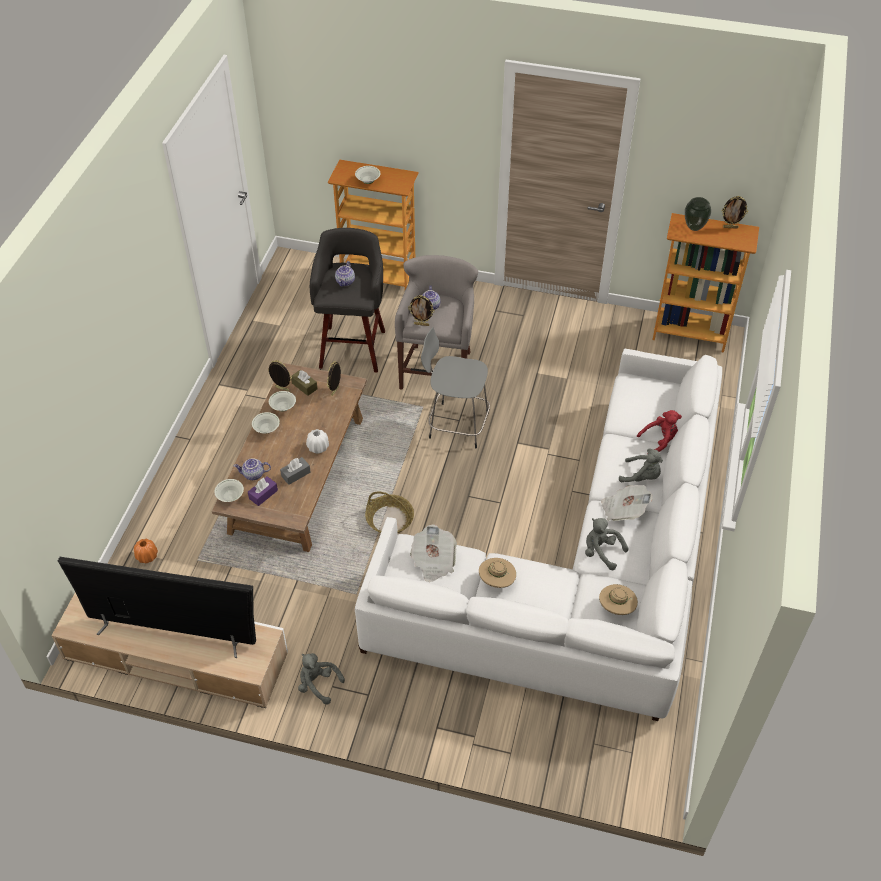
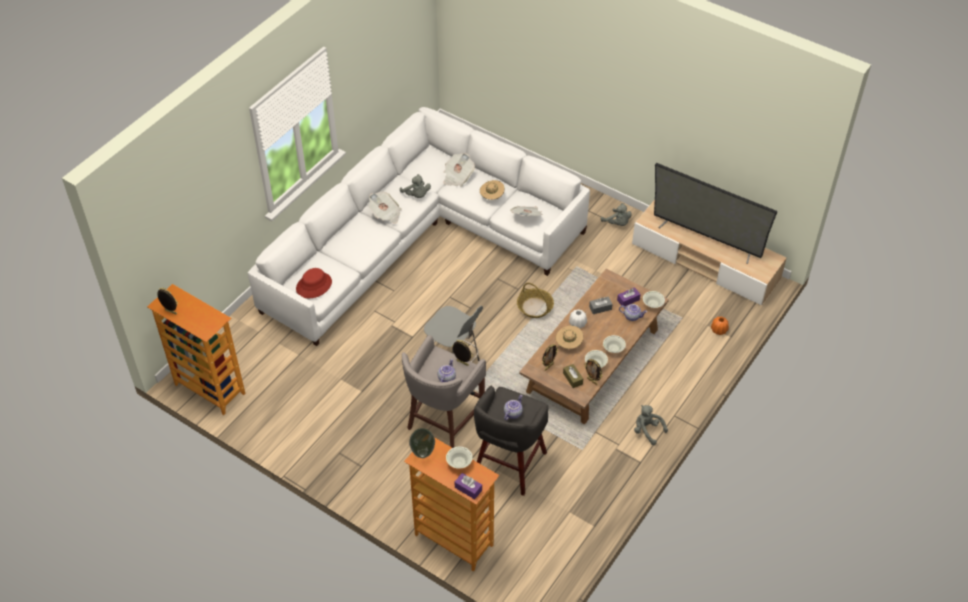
camera: 160 degrees left, 0 degrees up
(351, 167) = (468, 489): none -> purple tissue box
(562, 600) = (457, 177): none -> newspaper
(616, 607) = (427, 164): beige hat -> beige hat (568, 344)
(642, 476) = (358, 230): grey plush toy -> grey plush toy (647, 430)
(644, 394) = (314, 285): none -> red hat
(659, 441) = (328, 251): red plush toy -> none
(694, 227) = (200, 321): vase -> vase (422, 453)

